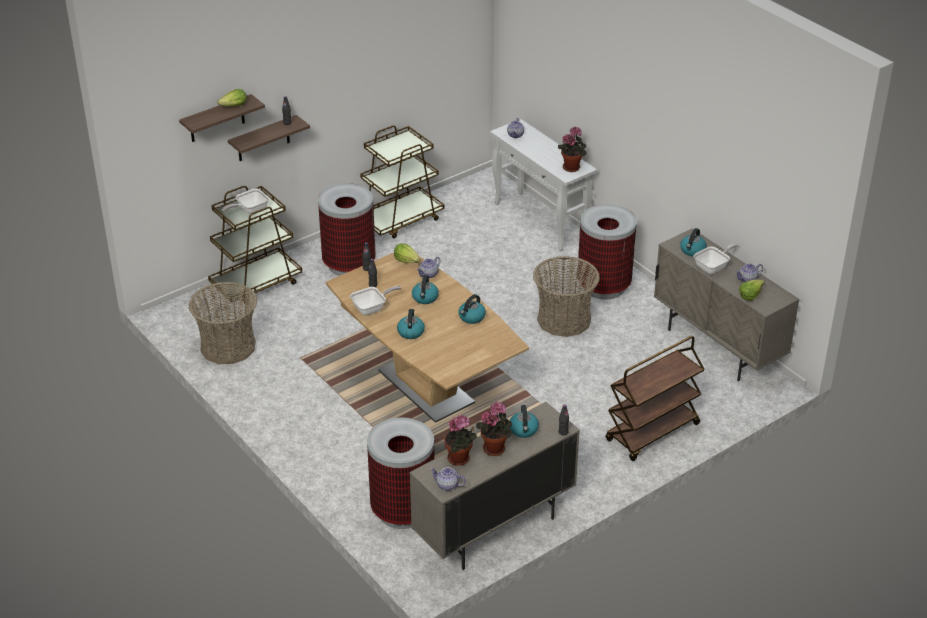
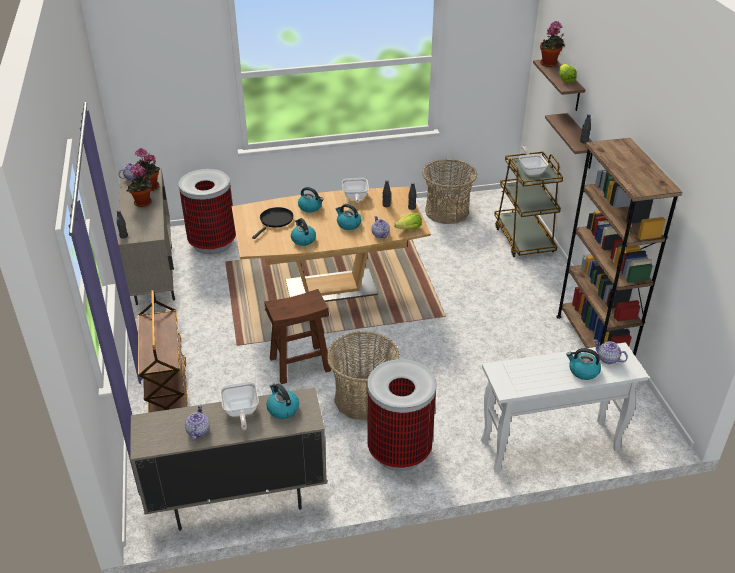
camera: 115 degrees right, 0 degrees up
(349, 264) = (528, 292): trash can -> none
(401, 219) = (593, 342): brown cart -> brown bookcase
(452, 346) = (275, 221): none -> black frying pan
(523, 430) = (146, 220): kettle -> kettle (583, 371)
(551, 368) = (300, 364): none -> brown stool
(572, 167) = (513, 380): potted plant -> potted plant (549, 64)
(750, 295) = (172, 420): lettuce -> none

